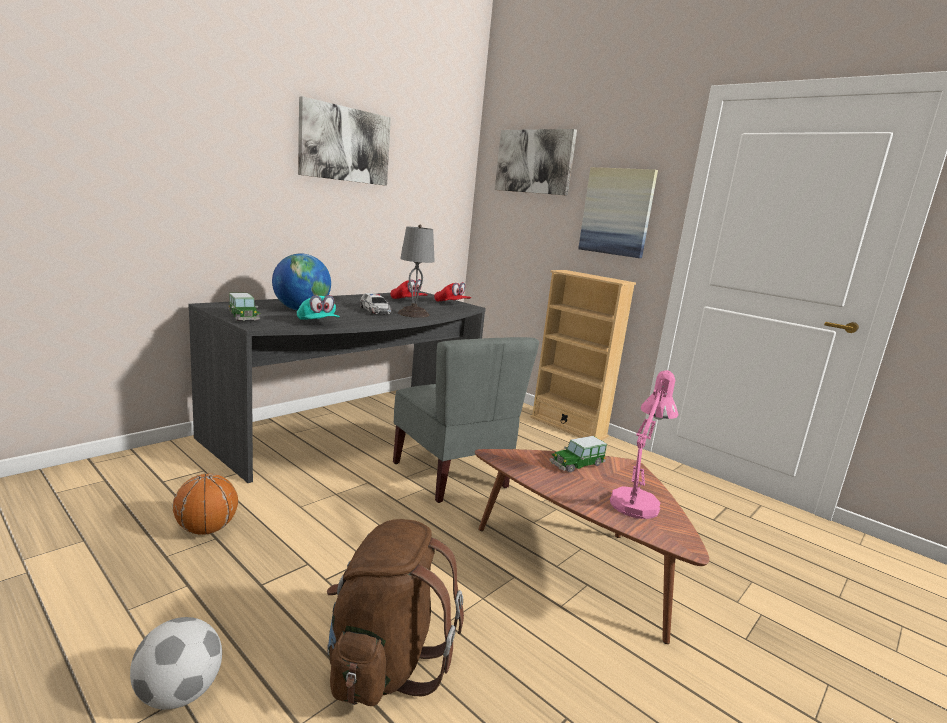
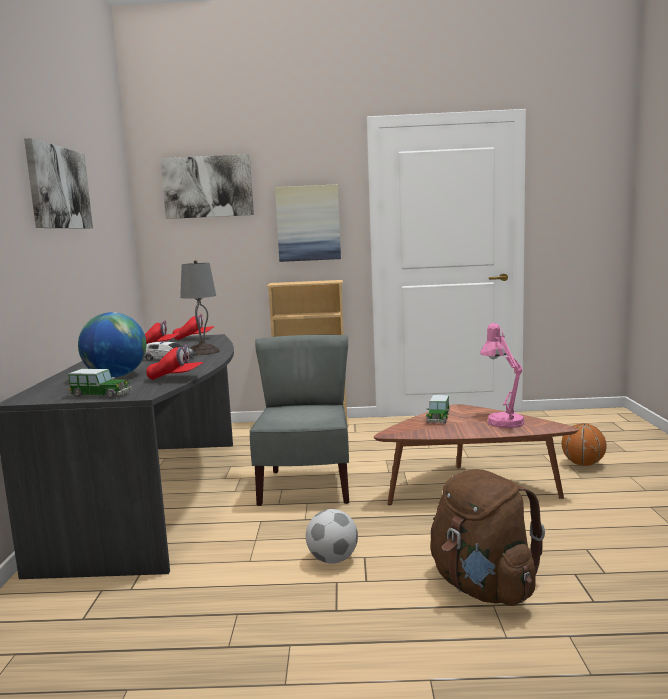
camera: 40 degrees left, 5 degrees down
(179, 694) = (424, 679): football -> football (333, 560)
(207, 529) = (215, 614): basketball -> basketball (583, 464)
(317, 323) = (175, 378): turquoise cap -> red cap
(452, 475) = (306, 487): grey chair -> grey chair turned 105 degrees counterclockwise

